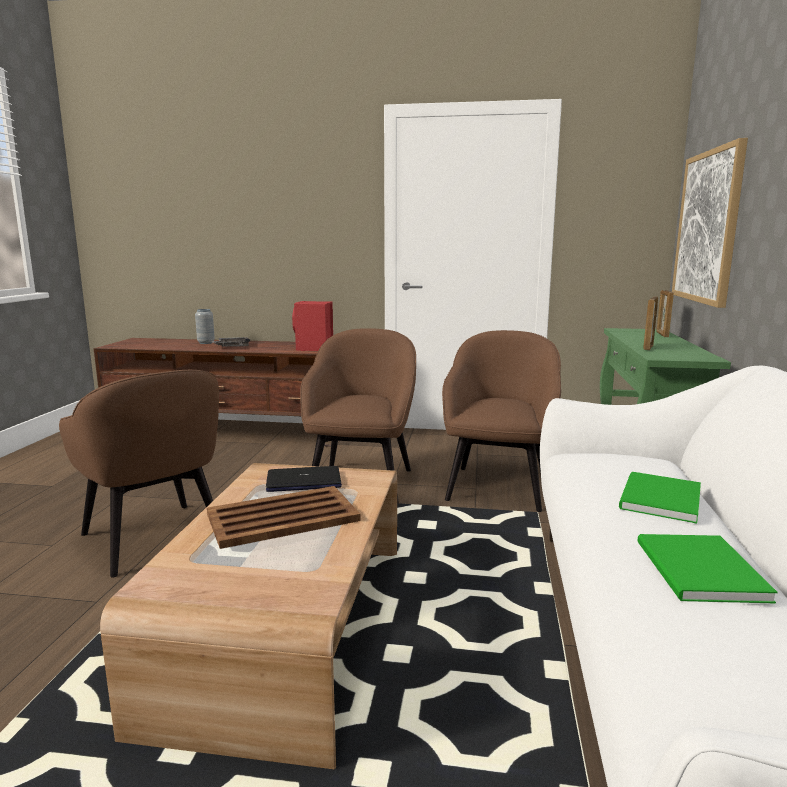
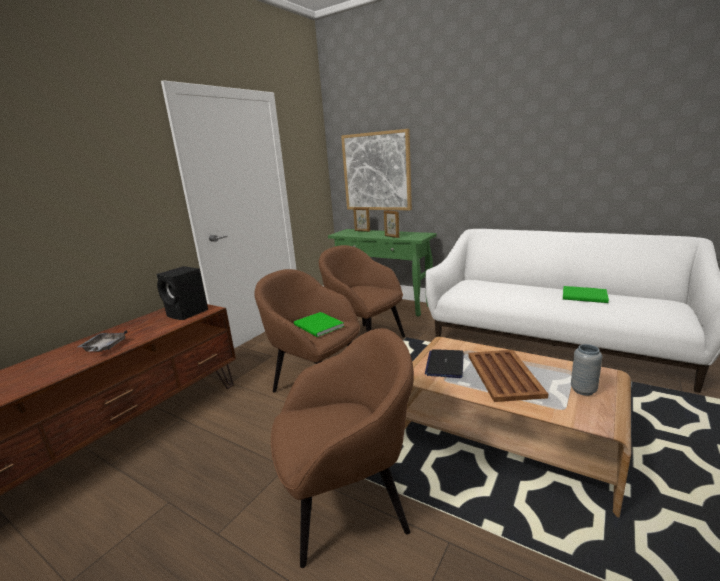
camera: 65 degrees left, 5 degrees up
(206, 343) = (45, 362): grey vase -> grey vase (583, 390)
(313, 349) = (188, 313): red speaker -> black speaker
(657, 500) = (519, 288): green book -> green book (318, 326)

